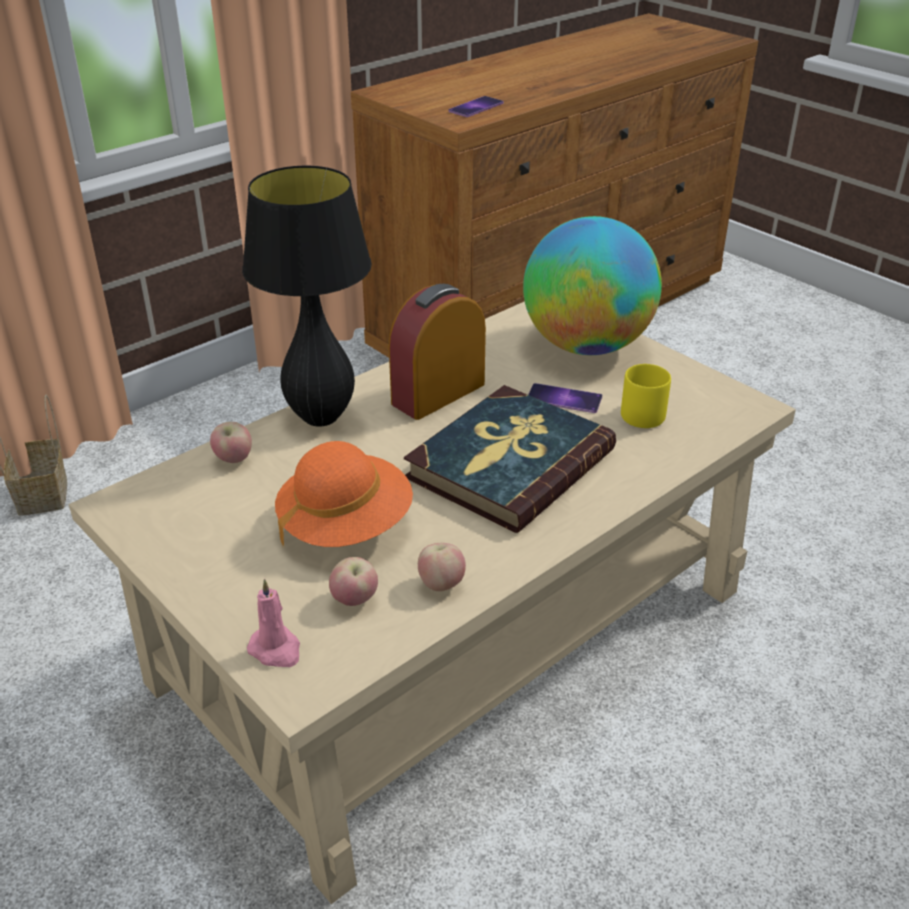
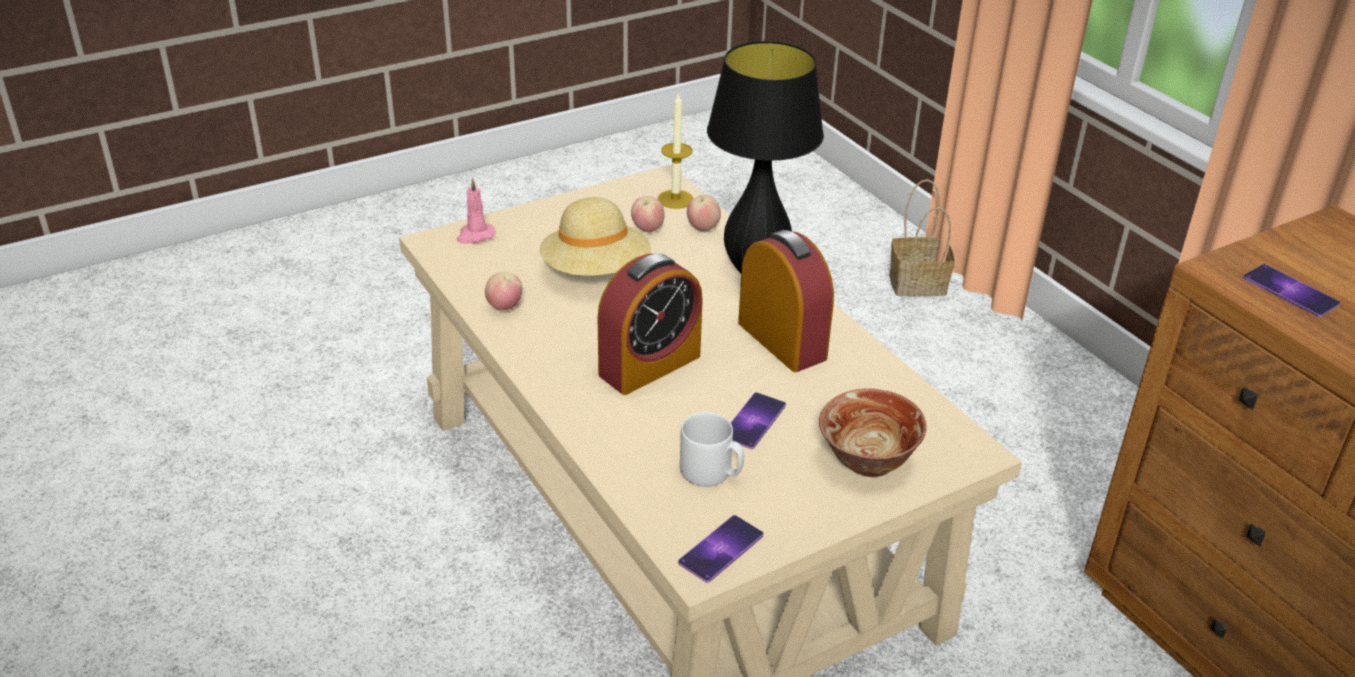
camera: 100 degrees right, 0 degrees up
(166, 487) = (675, 199): none -> candle
(345, 525) = (596, 272): orange hat -> beige hat
(354, 600) = (507, 269): apple -> apple (647, 229)
(509, 463) = (649, 365): book -> alarm clock
(586, 345) = (868, 462): globe -> bowl
(643, 413) = (711, 473): yellow mug -> grey mug
(727, 400) = (721, 549): none -> phone

